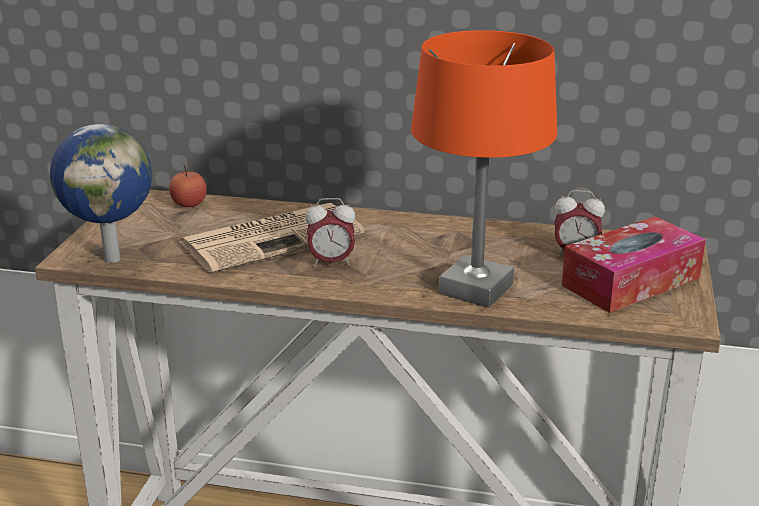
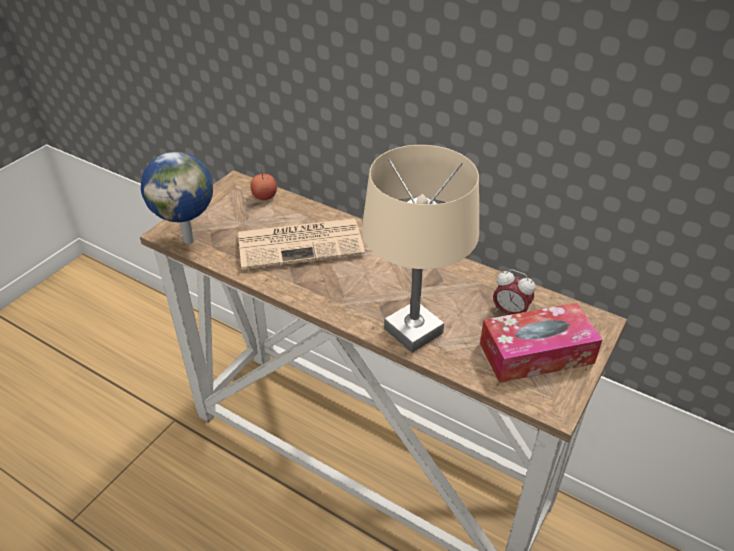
camera: 20 degrees right, 15 degrees up
(331, 263) = (327, 278): alarm clock -> none
(475, 289) = (413, 331): orange table lamp -> beige table lamp

